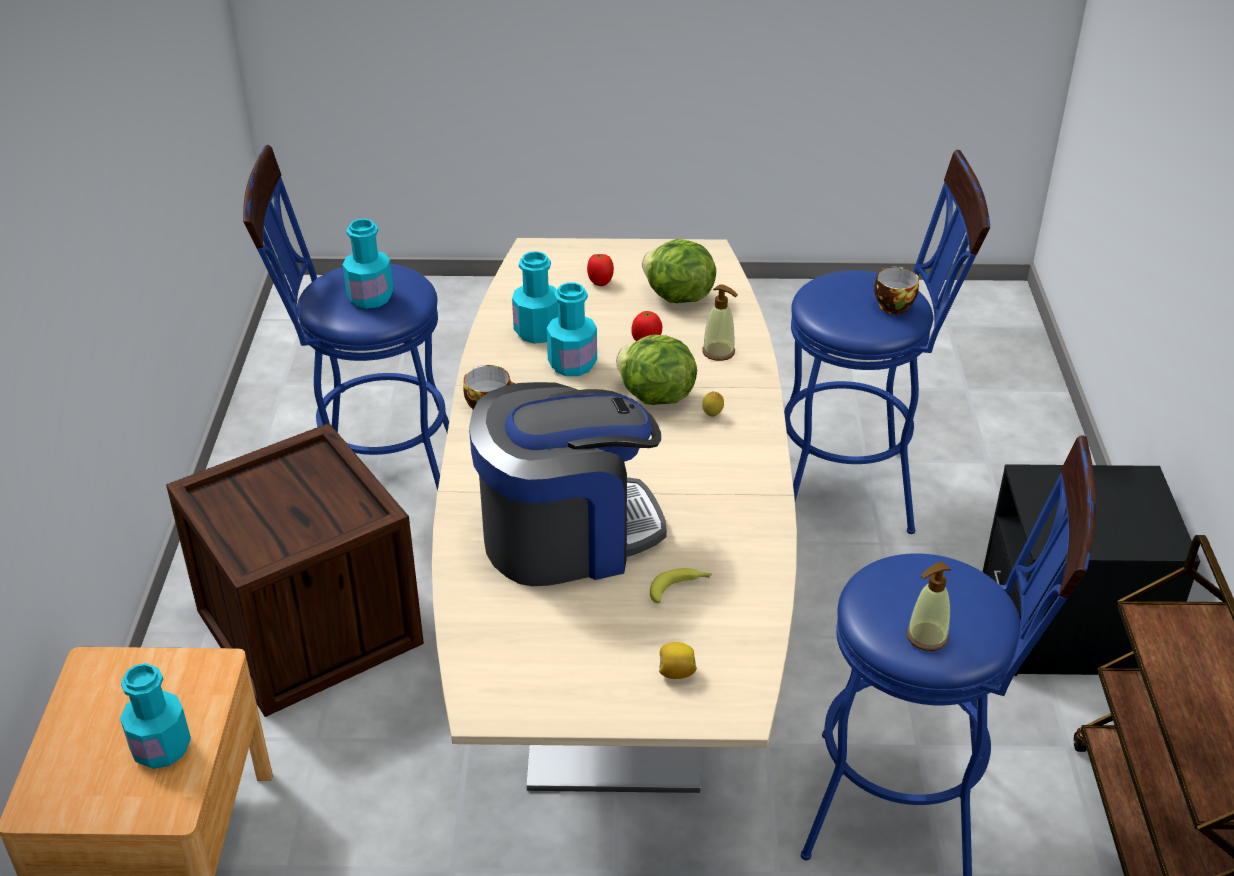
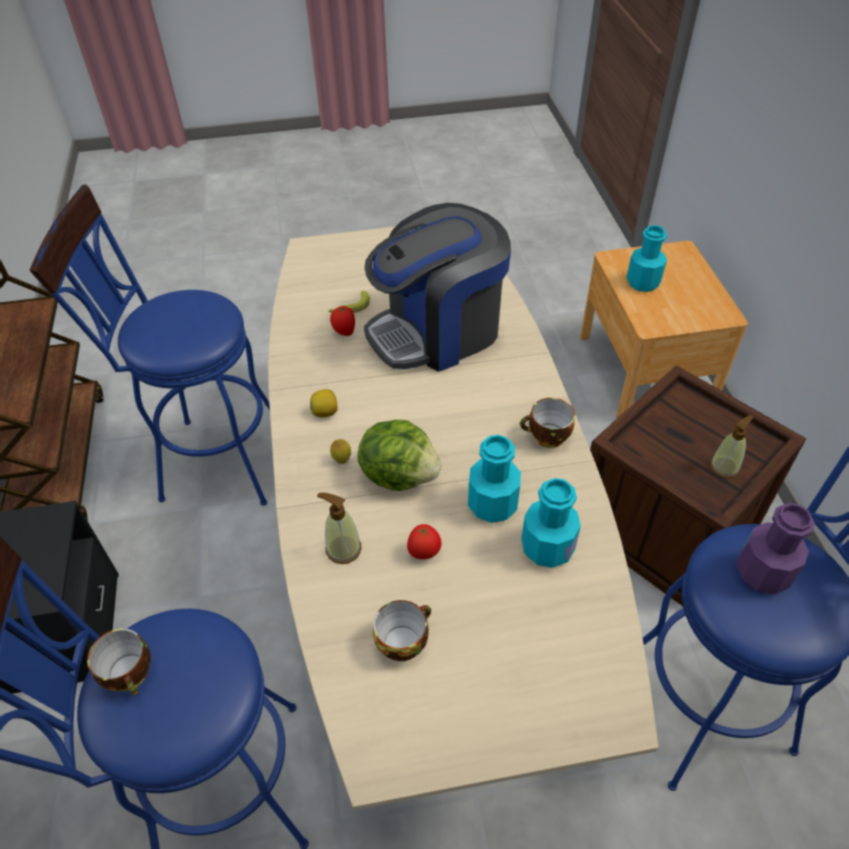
camera: 170 degrees right, 10 degrees up
(370, 297) = (762, 573): turquoise bottle -> purple bottle
(600, 282) = (506, 655): tomato -> tomato (344, 332)
(676, 673) = (345, 261): lemon -> lemon (325, 412)
(677, 297) = (403, 641): lettuce -> cup
(926, 637) = (186, 300): soap dispenser -> soap dispenser (724, 467)

